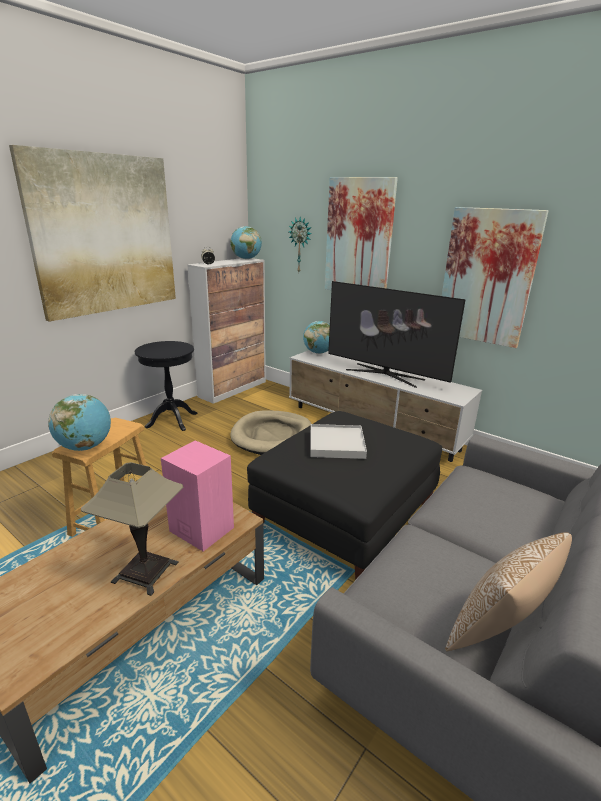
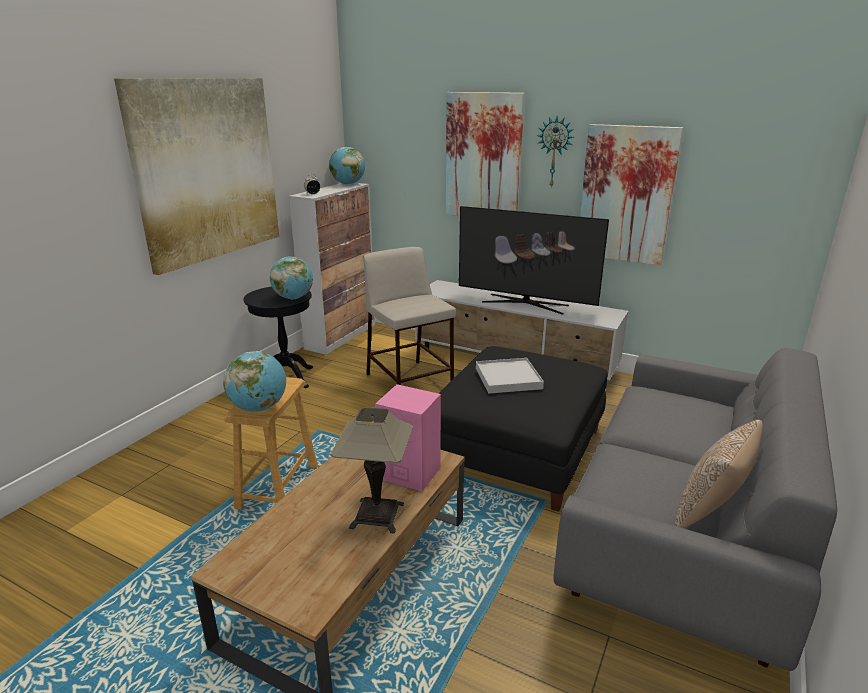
camera: 10 degrees left, 0 degrees up
(272, 436) = (410, 383): beige dog bed -> beige stool
(300, 245) = (413, 166): wall clock -> wall clock (555, 152)
(318, 352) = (443, 285): globe -> globe (293, 298)

